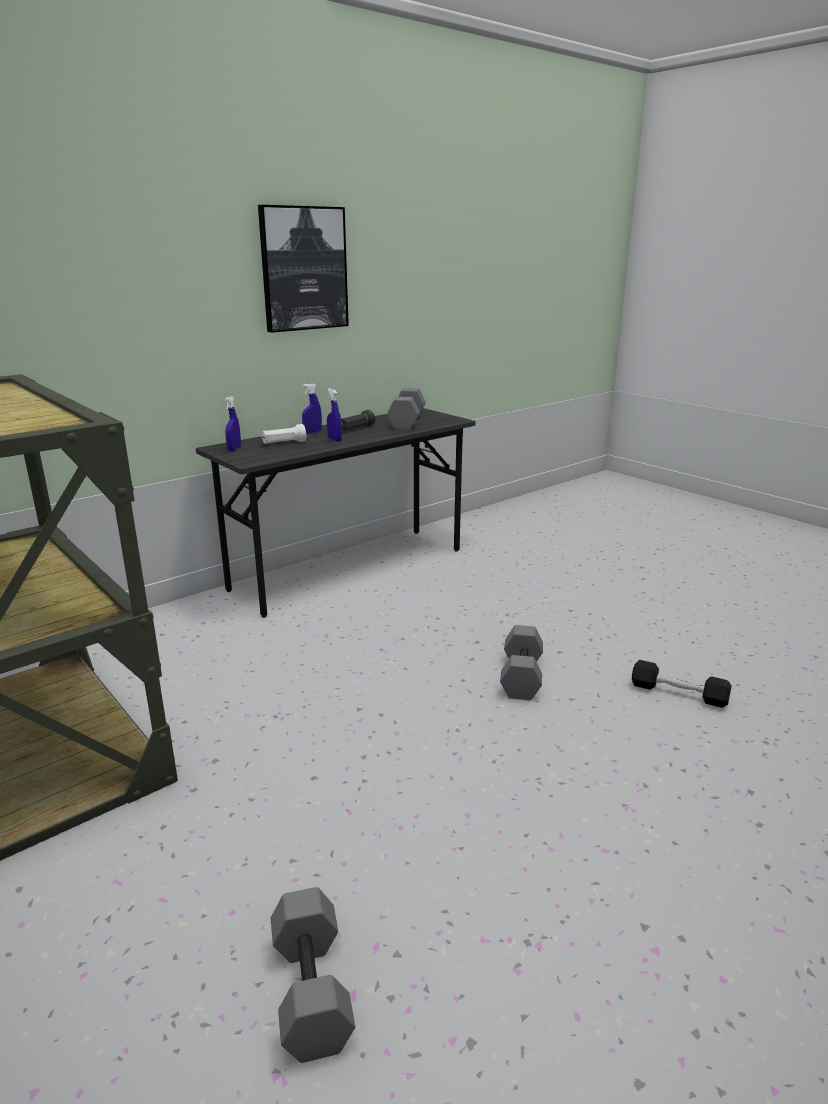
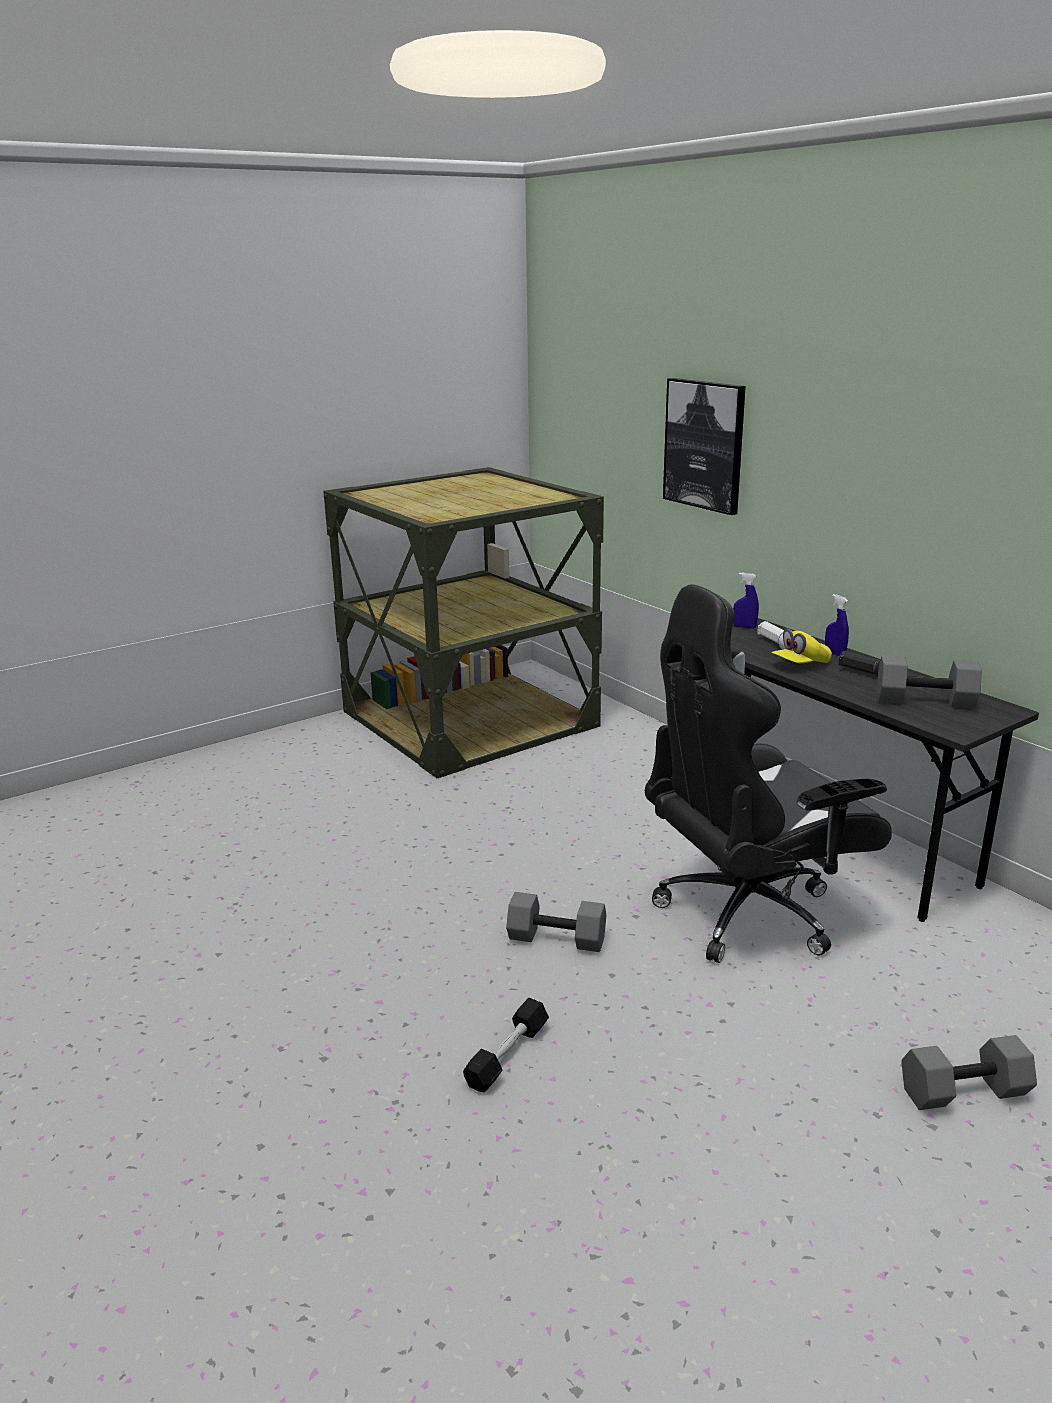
camera: 95 degrees right, 0 degrees up
(304, 269) = (897, 463): picture -> picture (704, 445)
(314, 991) = (246, 832): grey dumbbell -> grey dumbbell (964, 1093)
(334, 440) = (800, 664): blue spray bottle -> yellow cap
(458, 597) = (755, 911): none -> black office chair

